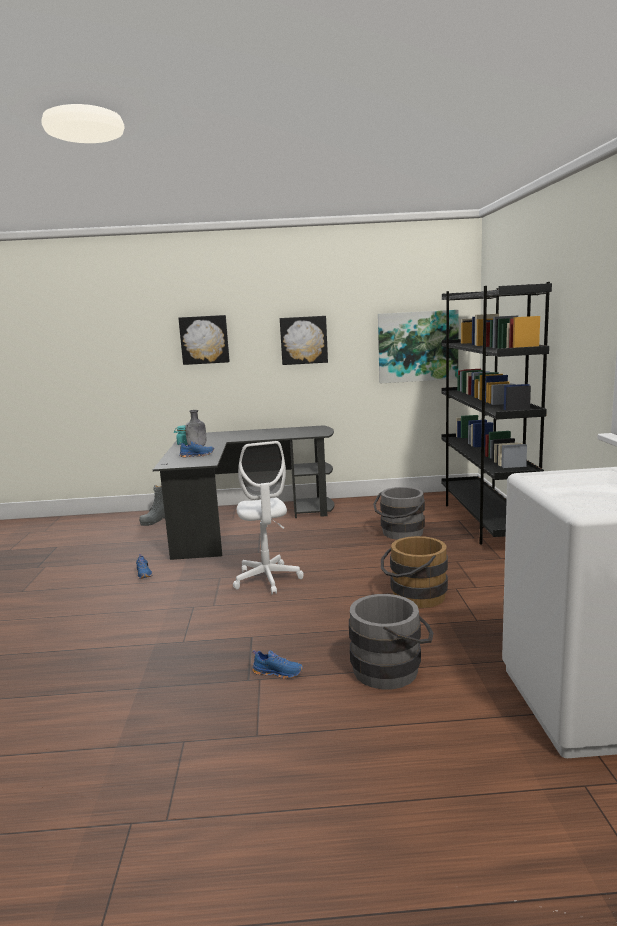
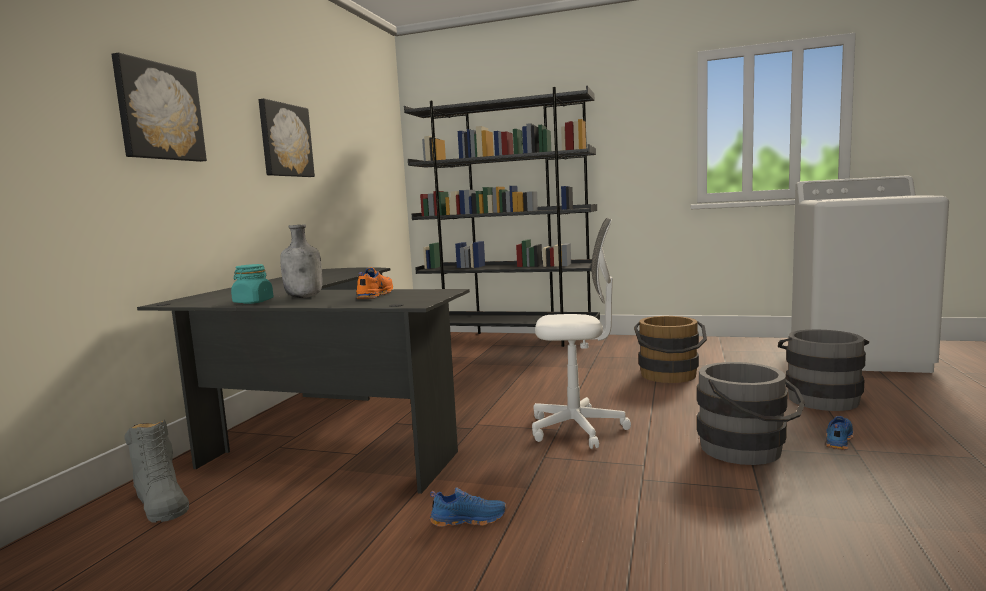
camera: 70 degrees left, 5 degrees down
(197, 455) = (374, 295): blue shoe -> orange shoe
(400, 534) = (502, 364): grey bucket -> grey bucket (748, 451)
(417, 346) = (372, 167): picture -> none

